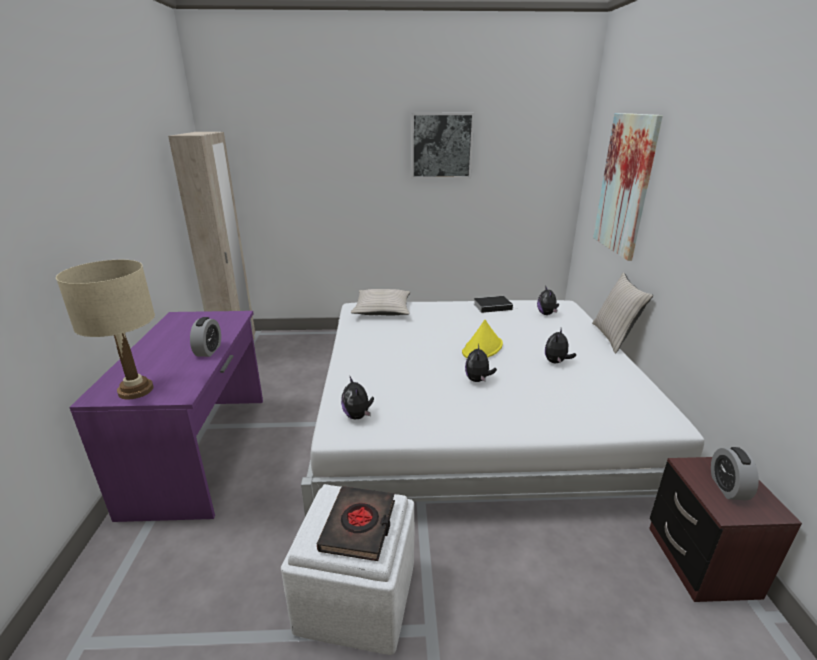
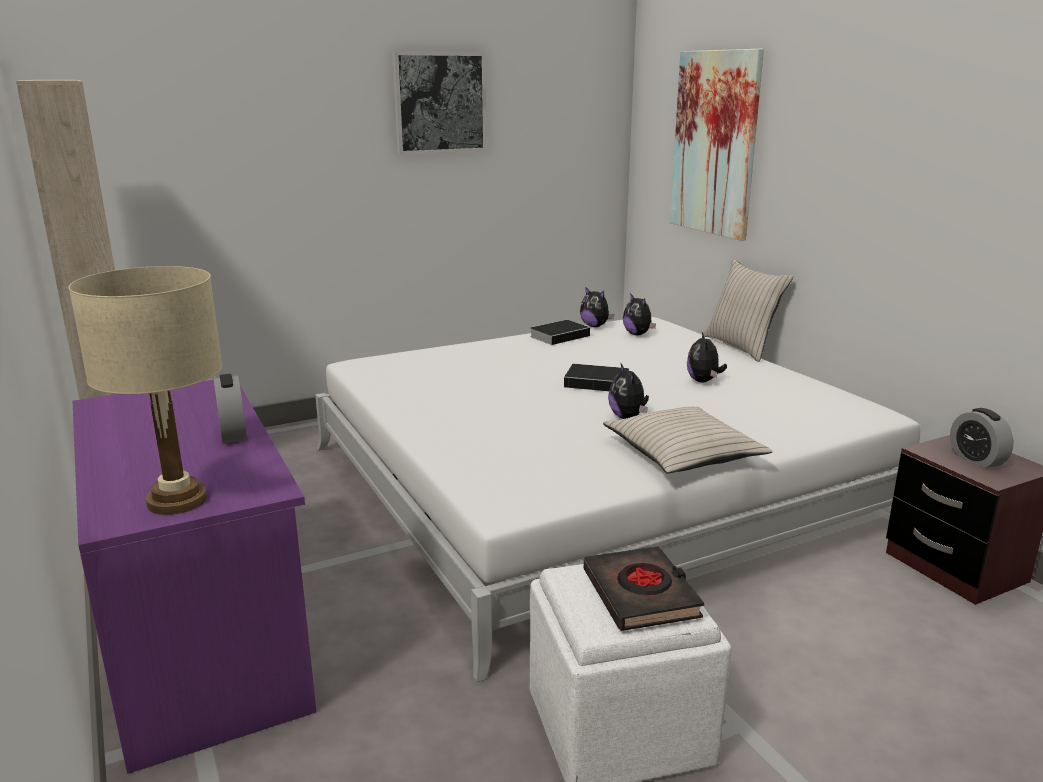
camera: 25 degrees left, 5 degrees down
(358, 416) = (512, 486): plush toy -> plush toy (595, 326)
(382, 309) = (402, 362): beige pillow -> beige pillow (682, 454)
(482, 348) = (599, 383): yellow hat -> book

